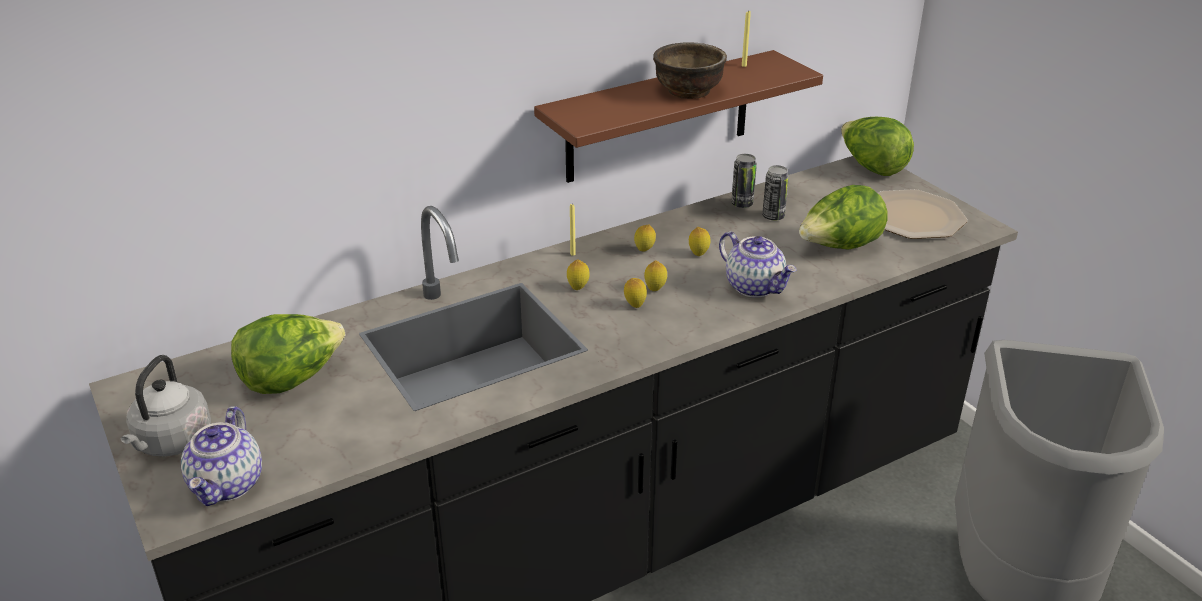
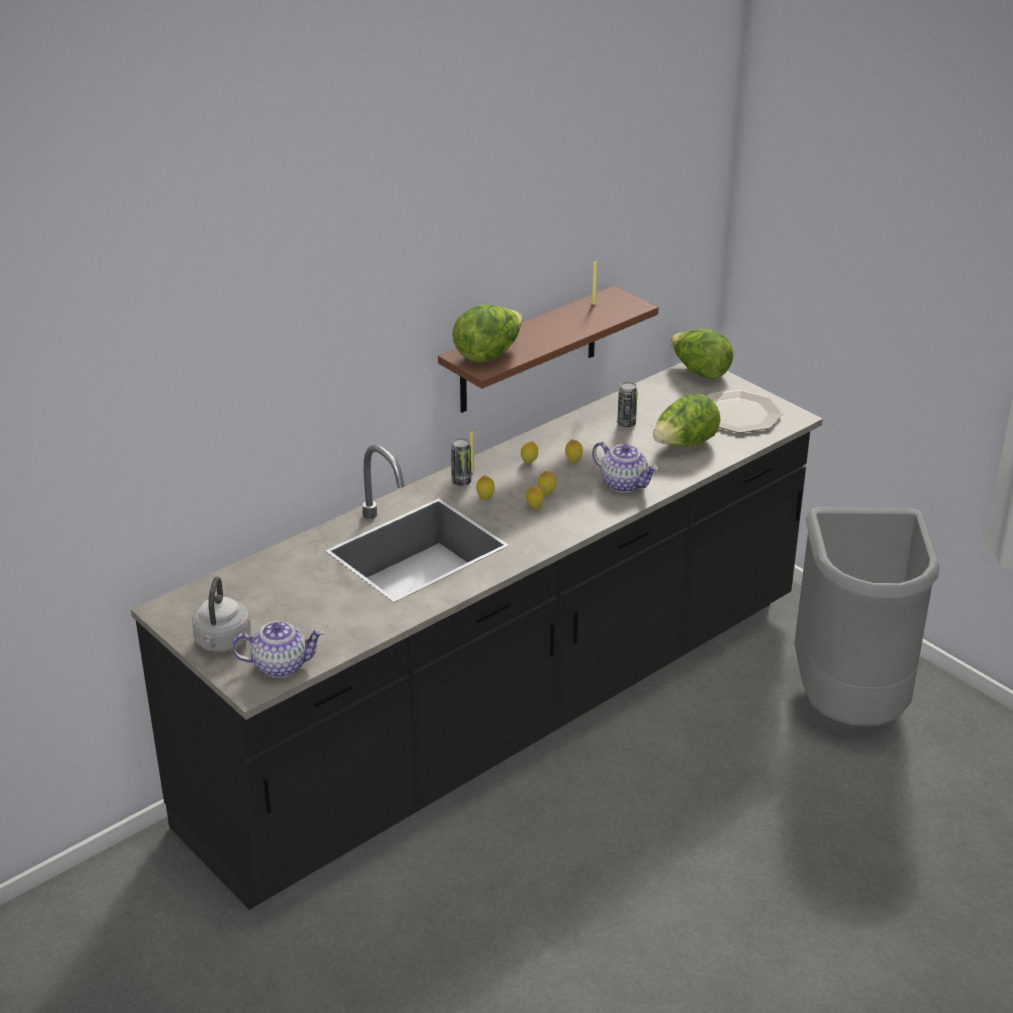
camera: 10 degrees left, 0 degrees up
(228, 485) = (281, 665): teapot -> teapot turned 90 degrees counterclockwise
(292, 379) = (289, 590): lettuce -> lettuce (488, 354)
(688, 91) = (556, 332): brown bowl -> none
(742, 204) = (598, 415): can -> can (461, 482)

